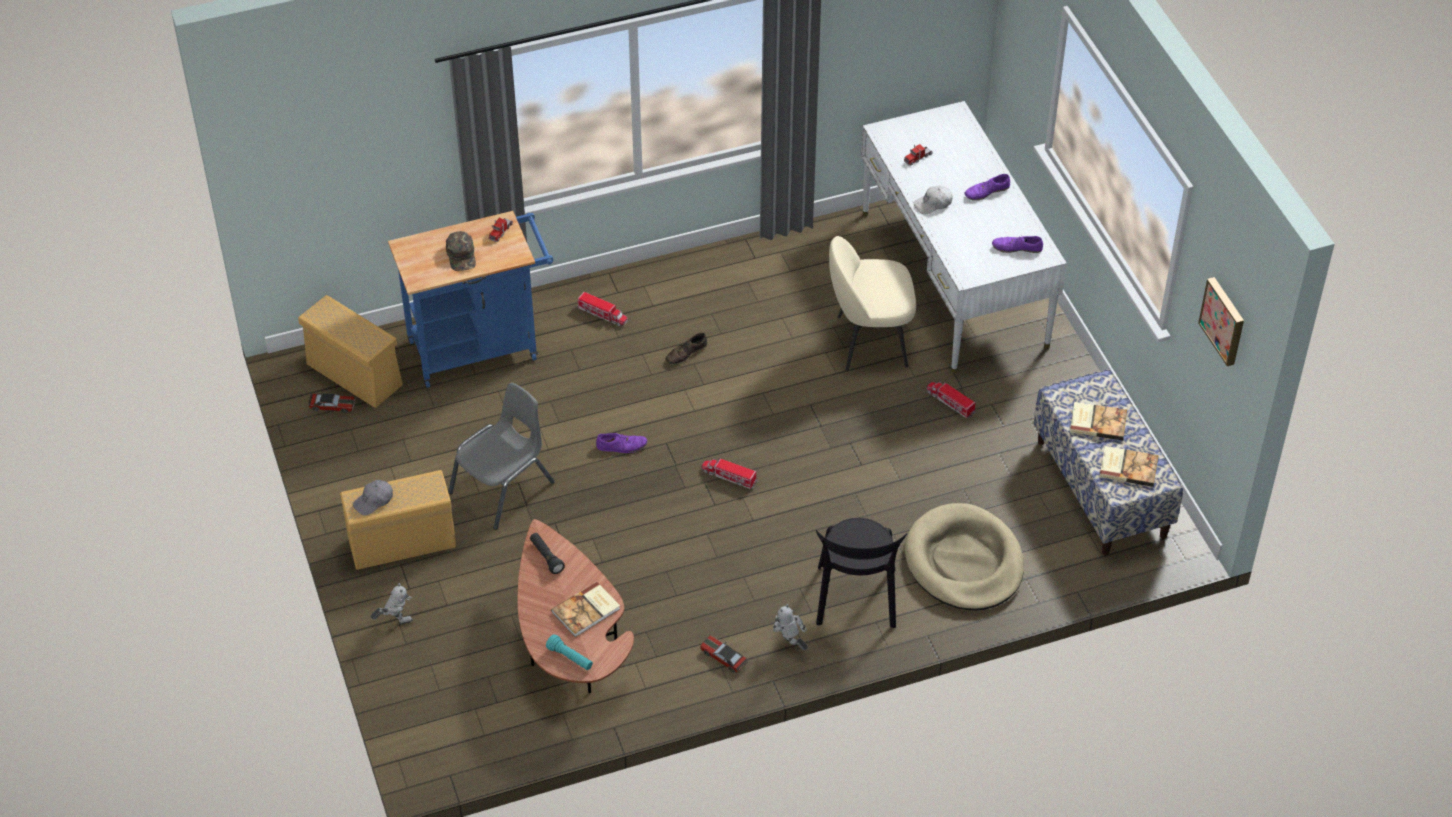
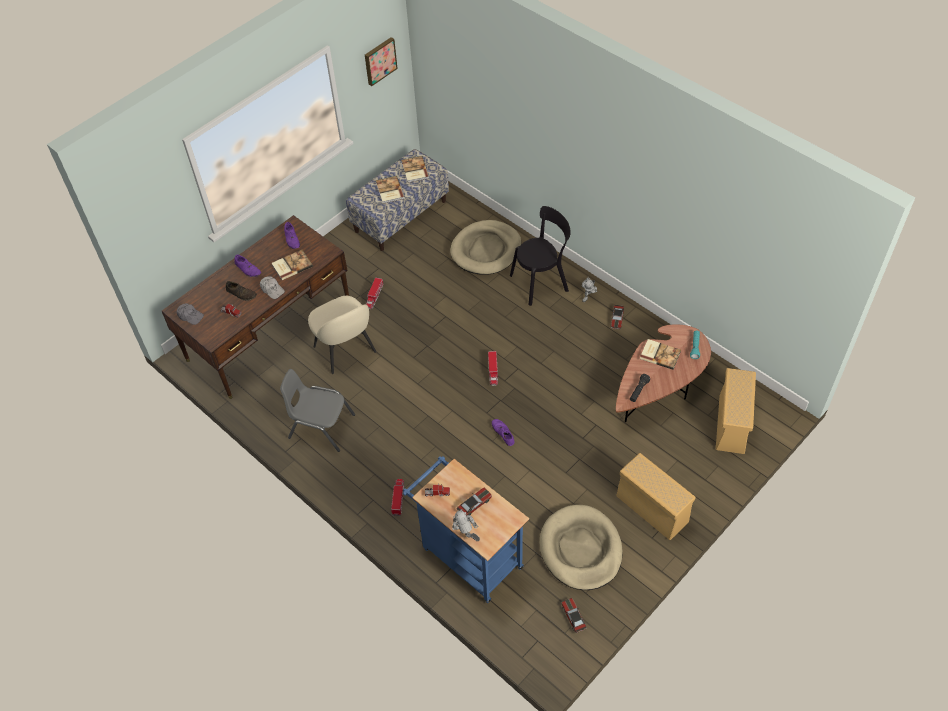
camera: 115 degrees left, 5 degrees up
(353, 374) = (538, 621): beige storage box -> beige storage box (732, 425)
(374, 501) = (669, 492): grey cap -> grey cap (190, 316)
(395, 621) = (707, 480): toy robot -> toy robot (466, 535)
(405, 449) = (580, 549): none -> beige dog bed
(461, 255) = (474, 504): green cap -> toy car
(503, 488) = (575, 478): grey chair -> grey chair (321, 426)
(686, 353) = (407, 436): brown shoe -> brown shoe (241, 293)
(953, 278) = (269, 331): white desk -> brown desk
(965, 233) = (291, 265): none -> book

